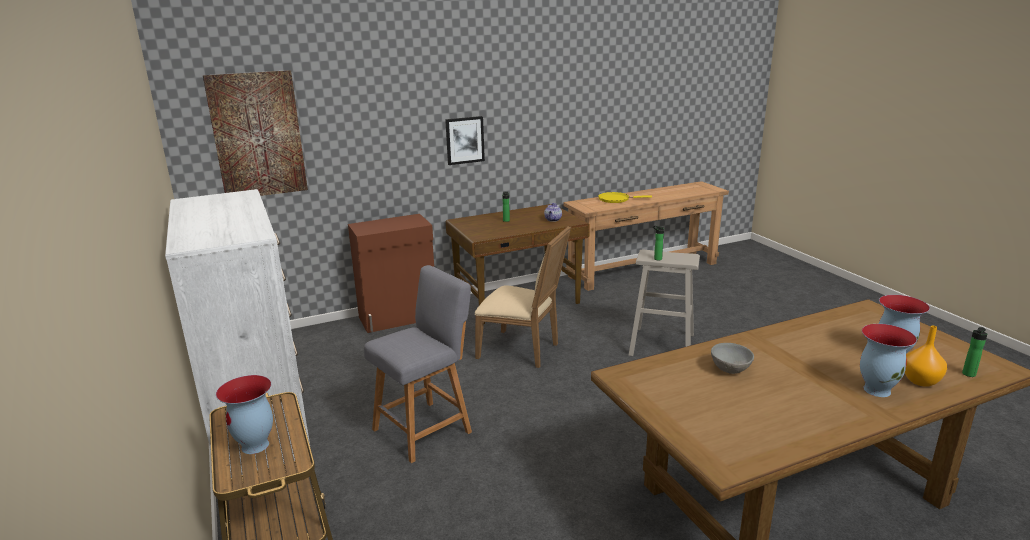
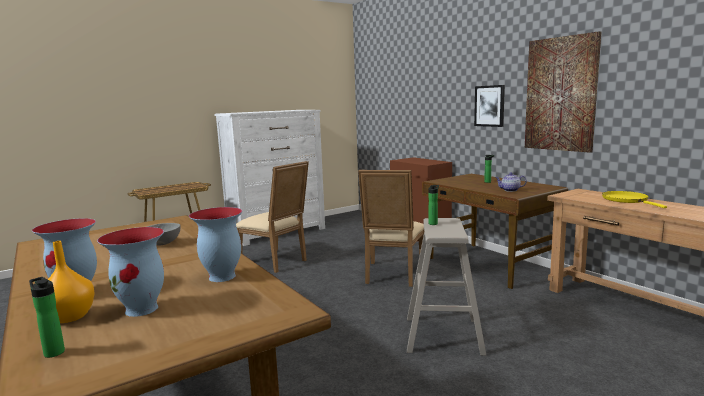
camera: 80 degrees right, 10 degrees down
(255, 446) = (164, 189): vase -> vase (221, 277)
(257, 135) = (383, 90): picture -> picture (560, 94)
(426, 429) = (276, 262): grey stool -> beige chair

